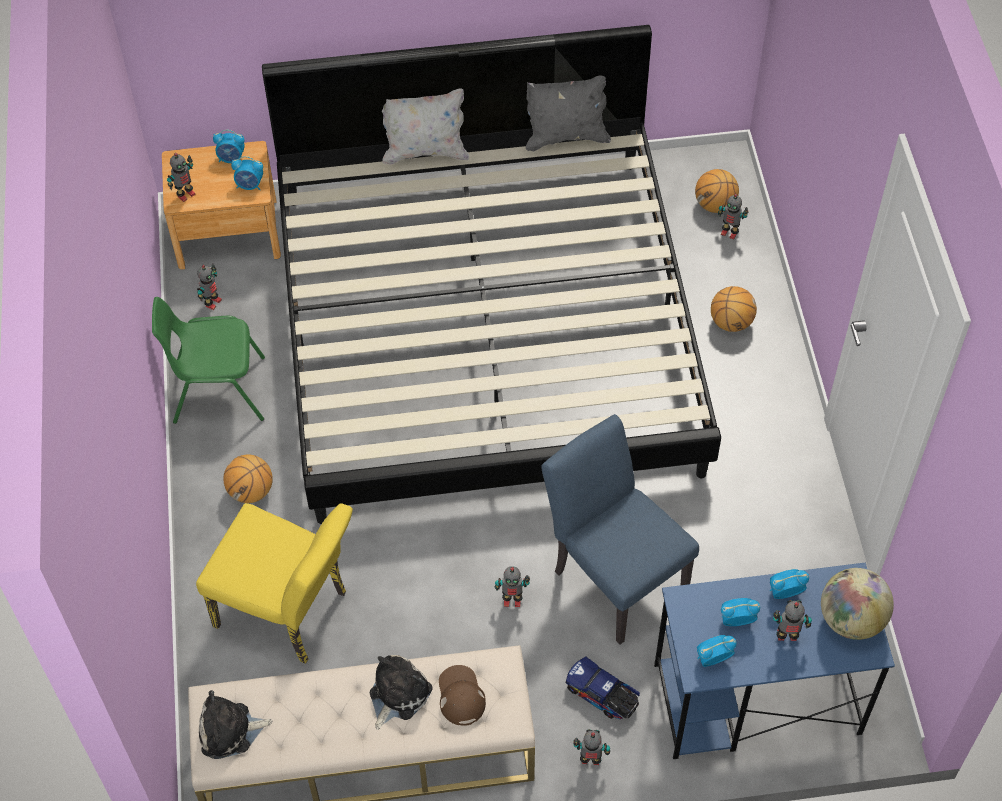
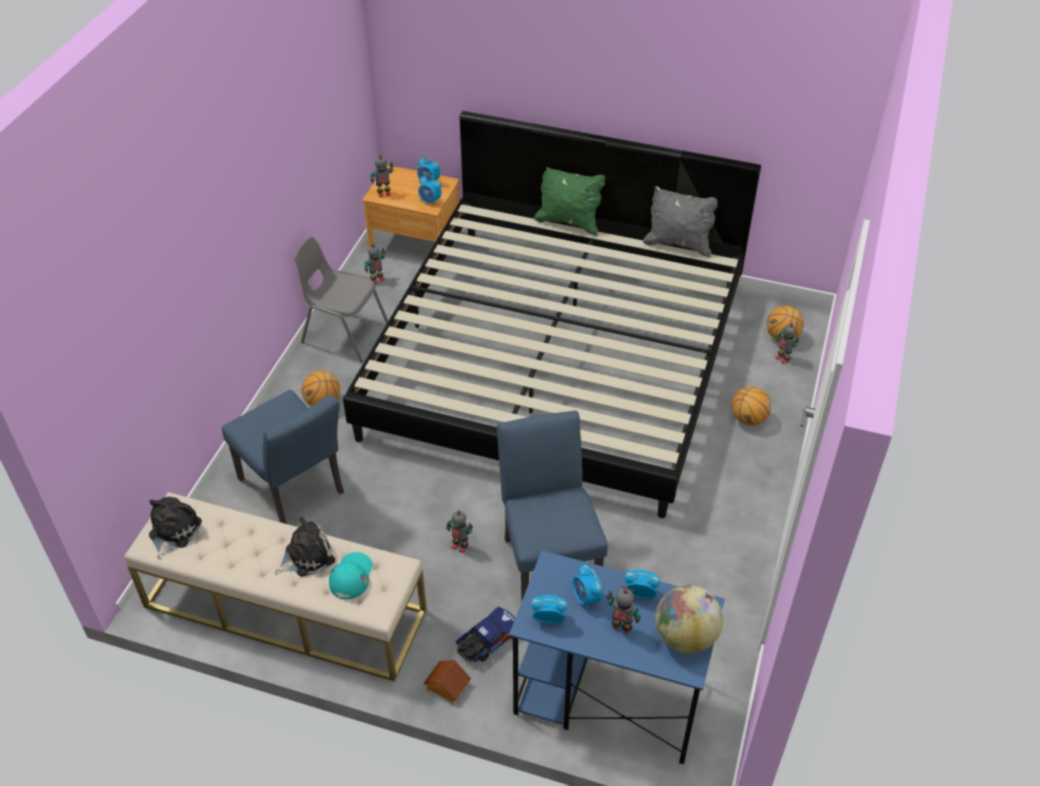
camera: 25 degrees right, 10 degrees down
(217, 390) = (344, 333): green chair -> grey chair
(230, 731) = (173, 531): plush toy -> plush toy turned 90 degrees clockwise
(290, 613) = (295, 490): yellow chair -> blue chair
(425, 152) = (569, 222): white pillow -> green pillow
(460, 696) = (351, 576): brown cap -> turquoise cap
(590, 761) = (447, 686): toy robot -> toy house
(602, 695) = (486, 642): toy truck -> toy truck turned 75 degrees clockwise
(736, 620) = (586, 598): alarm clock -> alarm clock turned 135 degrees counterclockwise

